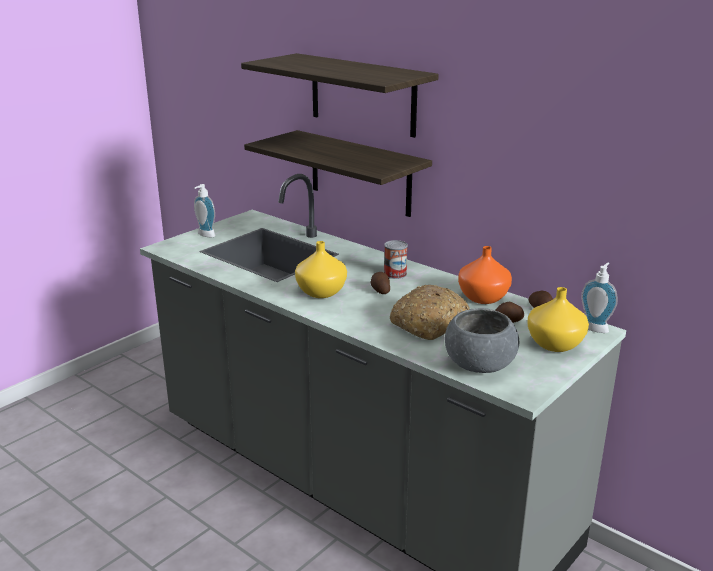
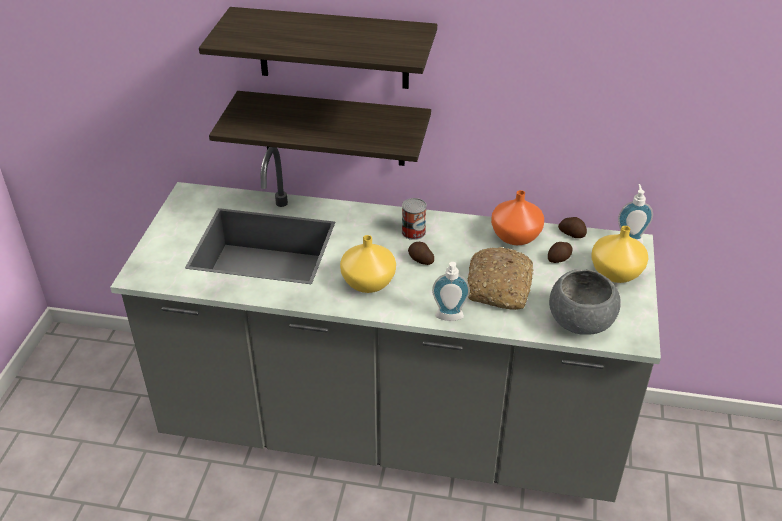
camera: 30 degrees left, 15 degrees up
(204, 235) = (165, 241): soap dispenser -> soap dispenser (449, 318)

